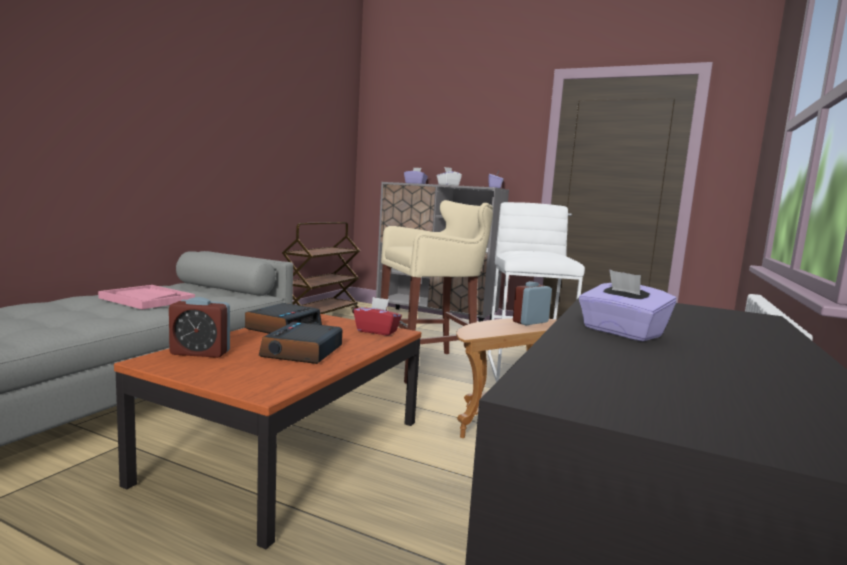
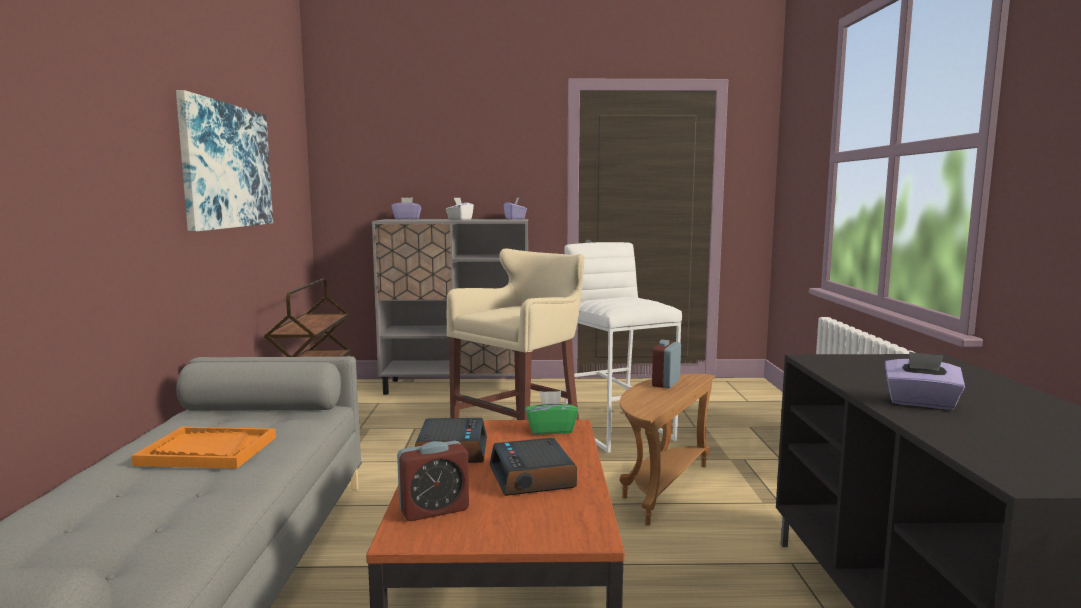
camera: 25 degrees left, 0 degrees up
(147, 299) = (207, 451): pink tray -> orange tray
(261, 128) = (227, 166): none -> picture
(377, 331) = (550, 430): red tissue box -> green tissue box

